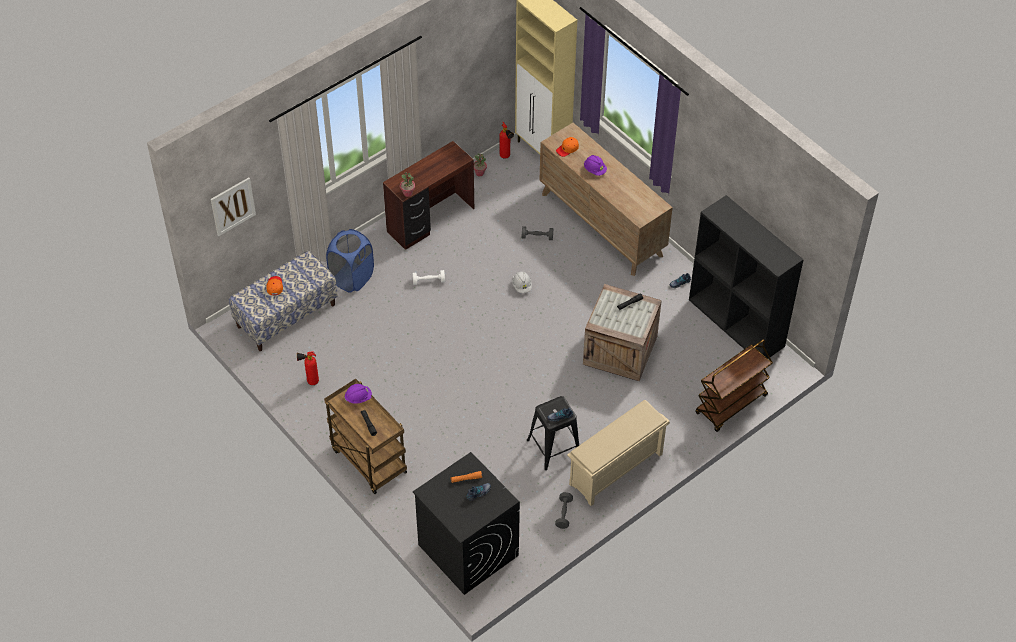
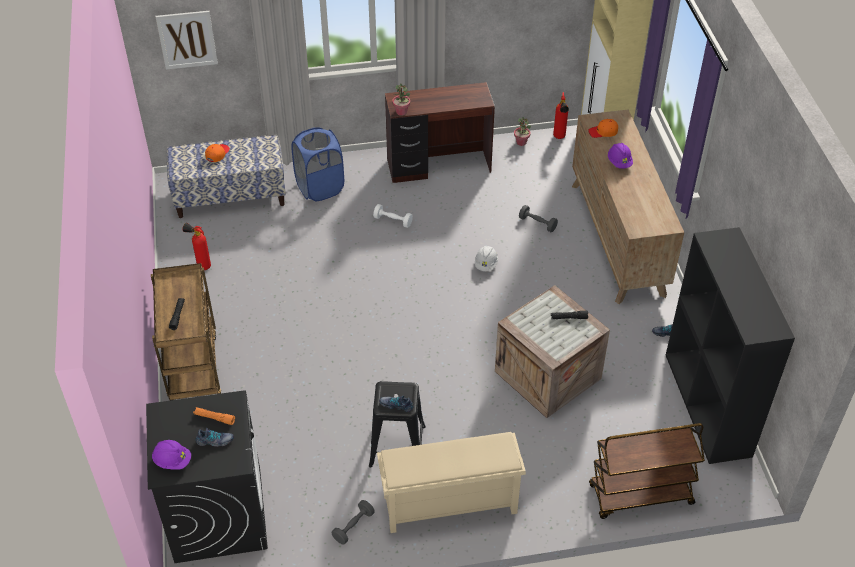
camera: 30 degrees right, 5 degrees down
(358, 398) = (190, 285): purple hard hat -> purple hard hat (172, 461)

